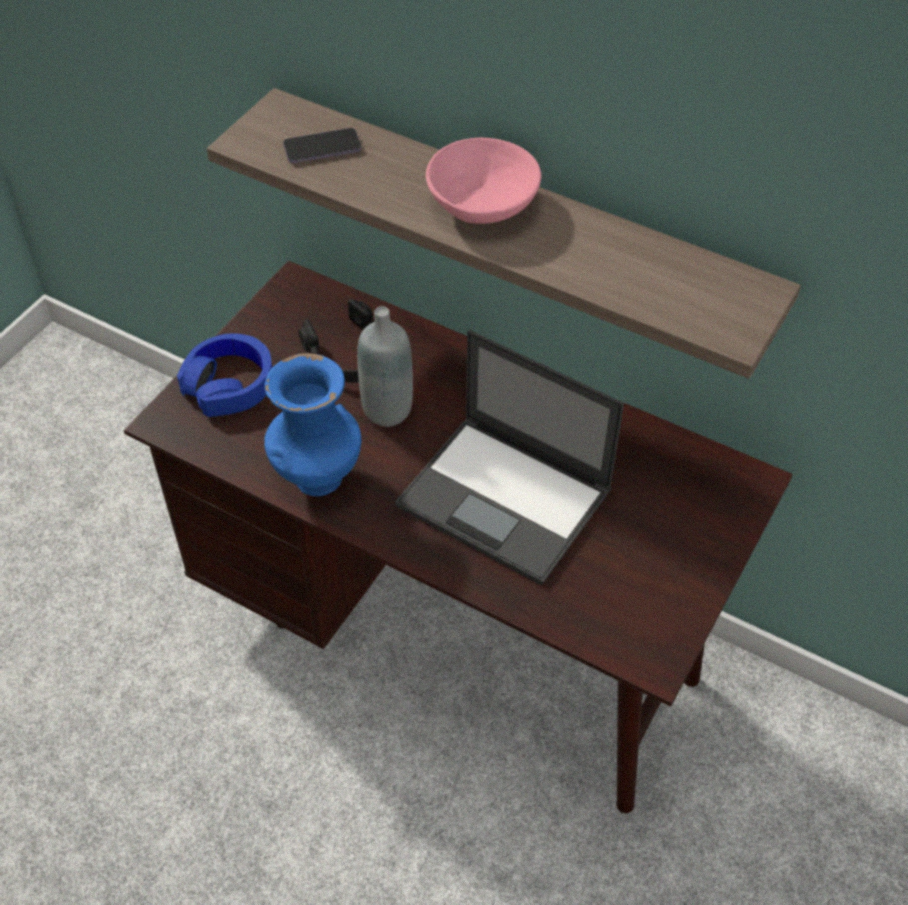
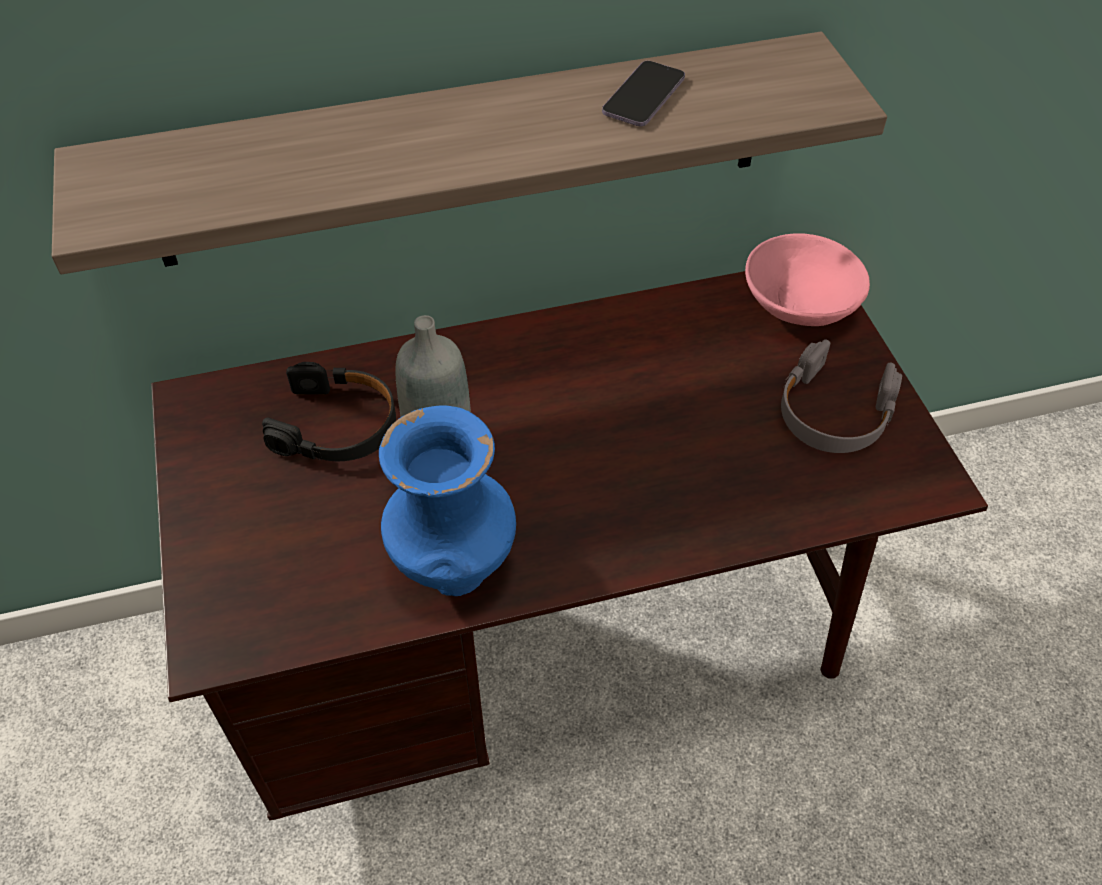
camera: 45 degrees left, 0 degrees up
(229, 384) = (238, 551): blue headphones -> none
(322, 148) = (205, 174): phone -> phone (643, 97)
(481, 205) = (461, 129): pink bowl -> pink bowl (799, 305)
(506, 499) = (650, 446): laptop -> none
(648, 570) = (833, 412): none -> grey headphones

